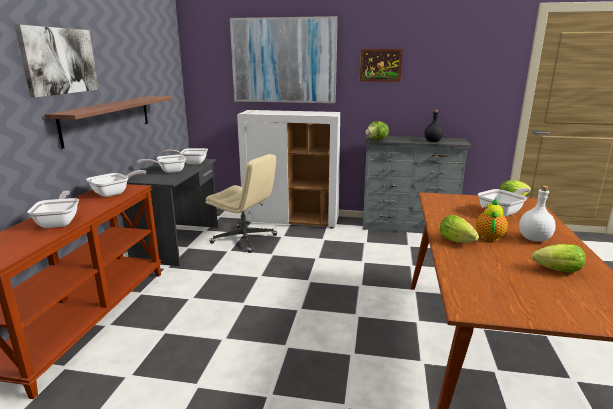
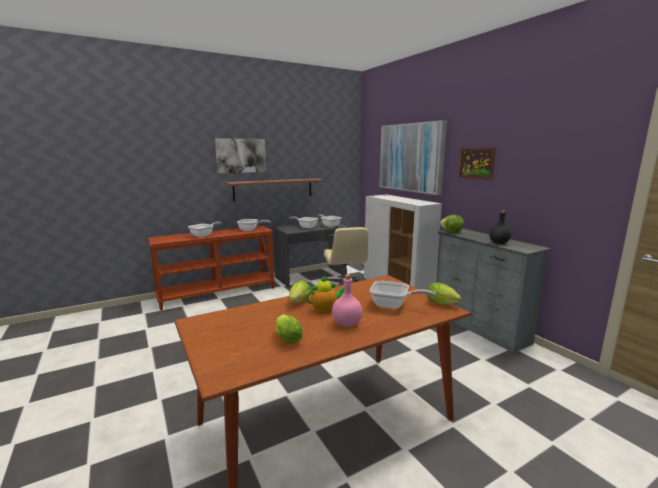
camera: 50 degrees right, 5 degrees down
(535, 239) = (347, 324): white bottle -> pink bottle

